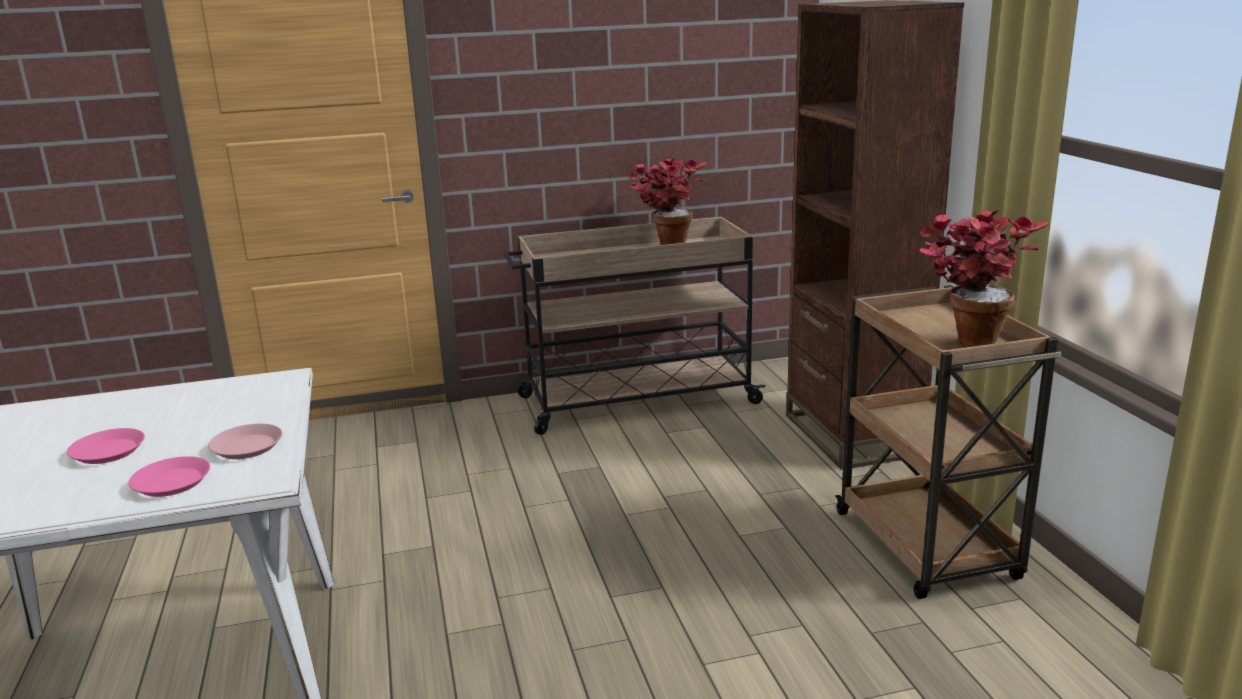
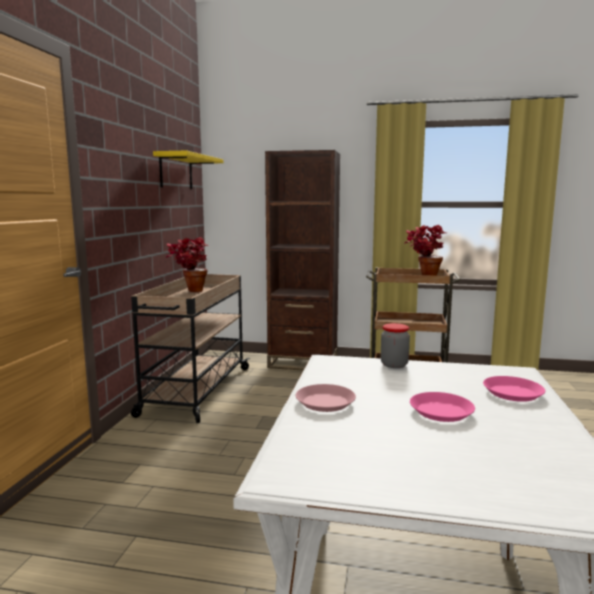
camera: 65 degrees left, 10 degrees down
(246, 447) = (459, 373): pink plate -> pink plate (325, 402)
(273, 410) = (394, 365): none -> jar
(702, 40) = (176, 172): none -> yellow shelf

